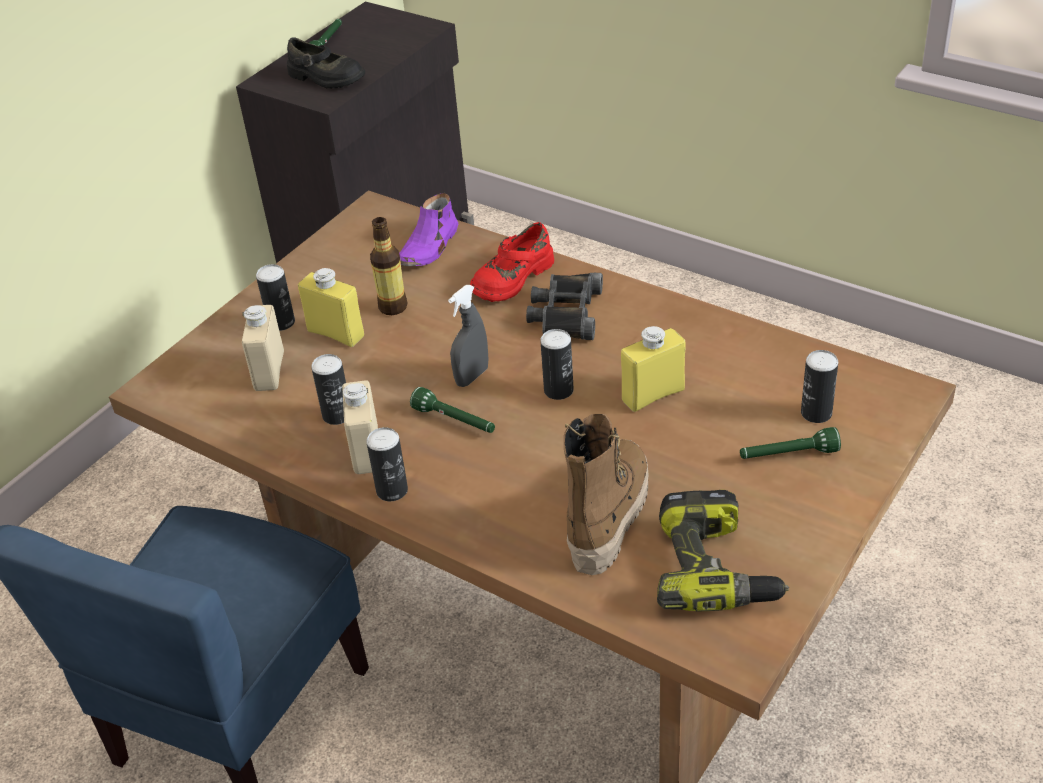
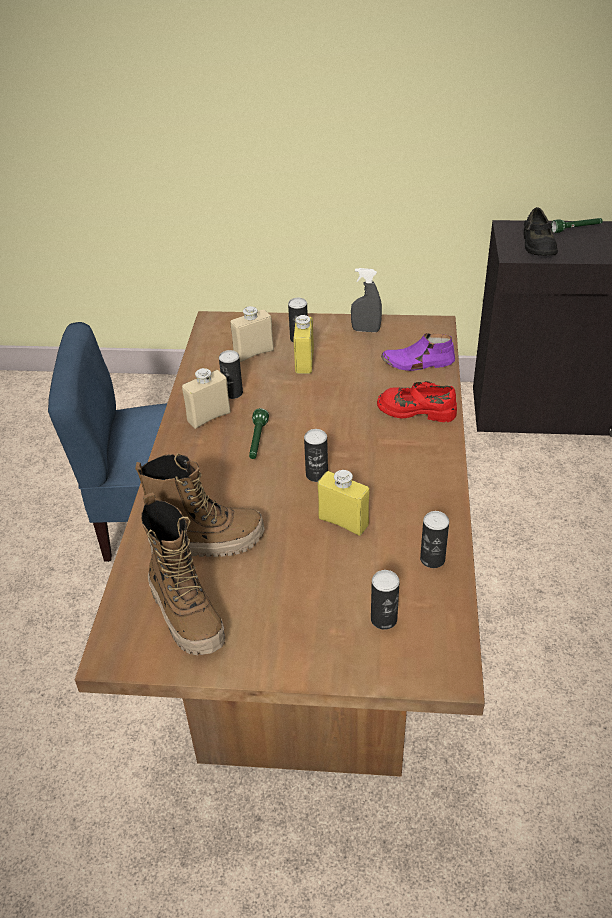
camera: 60 degrees right, 0 degrees up
(392, 490) = (181, 440): can -> can (432, 559)
(393, 307) = (346, 373): bottle -> none
(472, 376) = (303, 431): grey spray bottle -> grey spray bottle (365, 330)
(565, 313) = (399, 448): black binoculars -> none
(716, 568) = (187, 615): power drill -> boot
(788, 455) = (325, 617): green flashlight -> none

